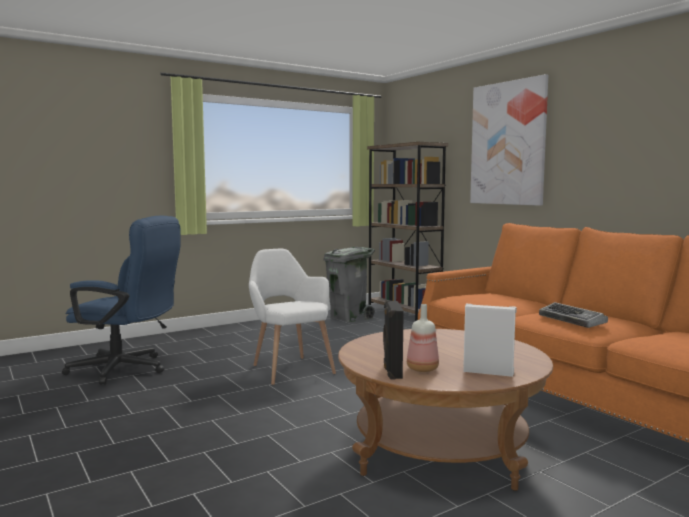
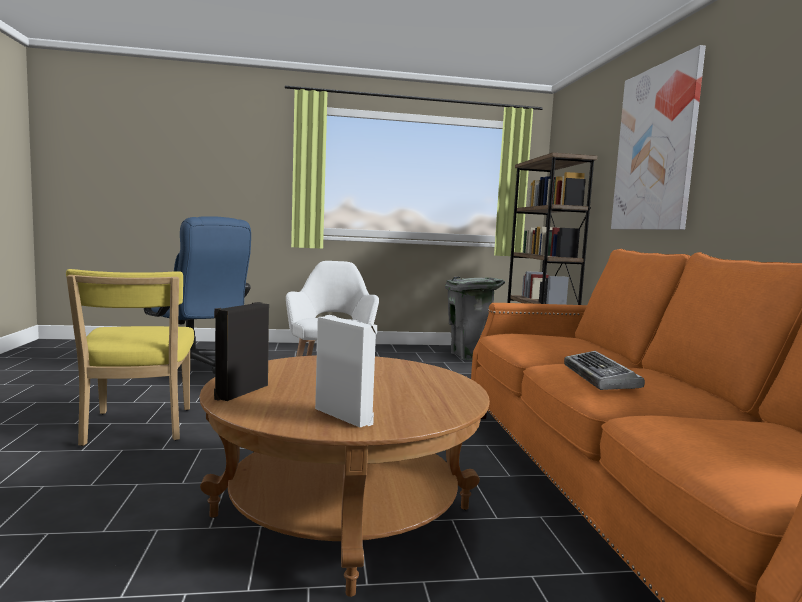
camera: 25 degrees right, 0 degrees up
(182, 433) = (137, 428): none -> yellow chair
(423, 369) = (278, 397): bottle -> none

